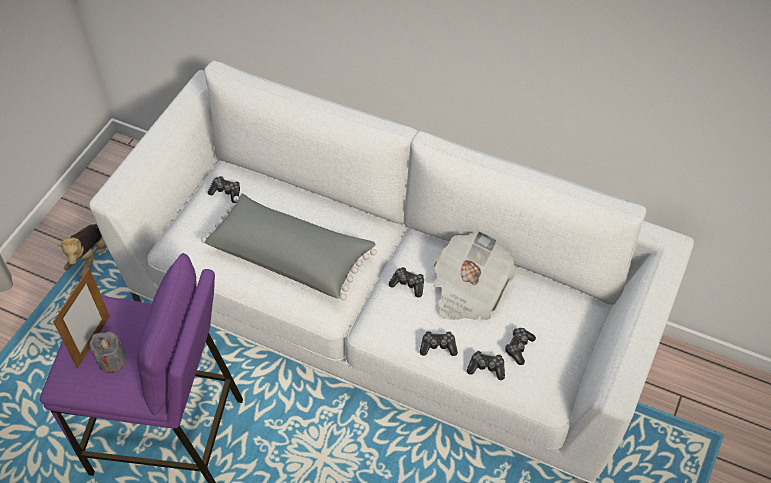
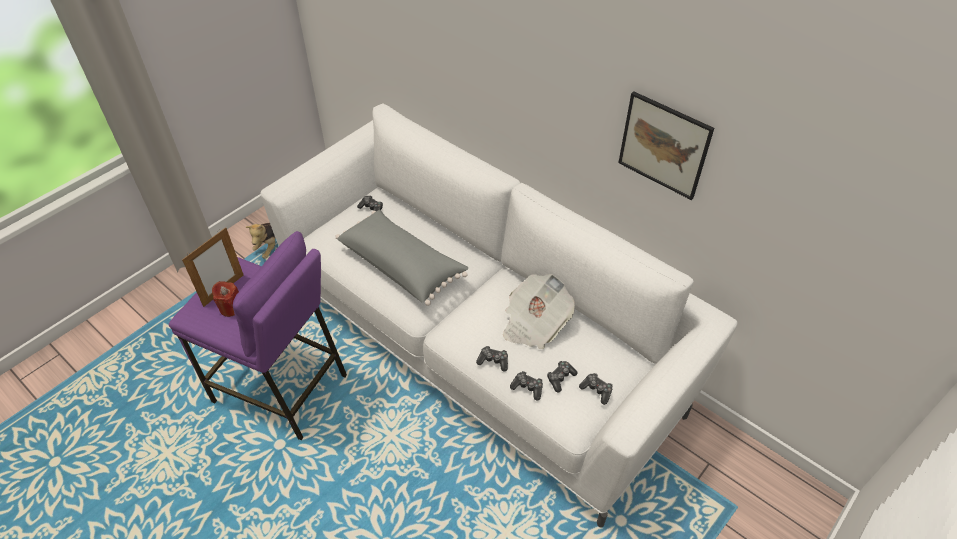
camera: 15 degrees right, 5 degrees down
(112, 360) = (231, 307): grey candle -> red candle
(408, 284) = (486, 307): game controller -> game controller (596, 390)
(589, 66) = (664, 145): none -> picture

